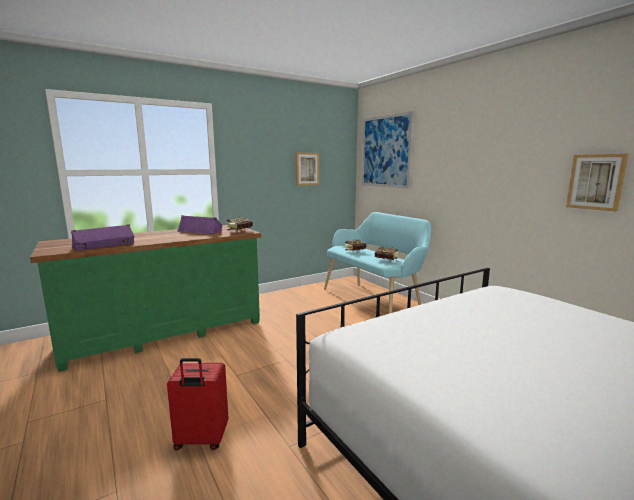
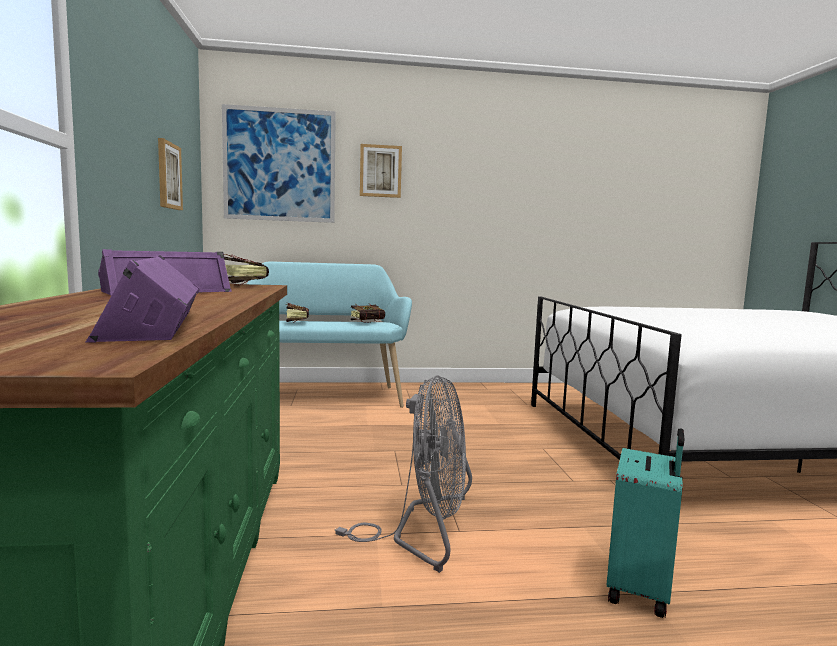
camera: 65 degrees left, 5 degrees down
(201, 440) = (640, 589): red suitcase -> turquoise suitcase
(232, 365) = (422, 528): none -> grey fan
(596, 182) = (557, 213): picture -> picture (380, 171)

